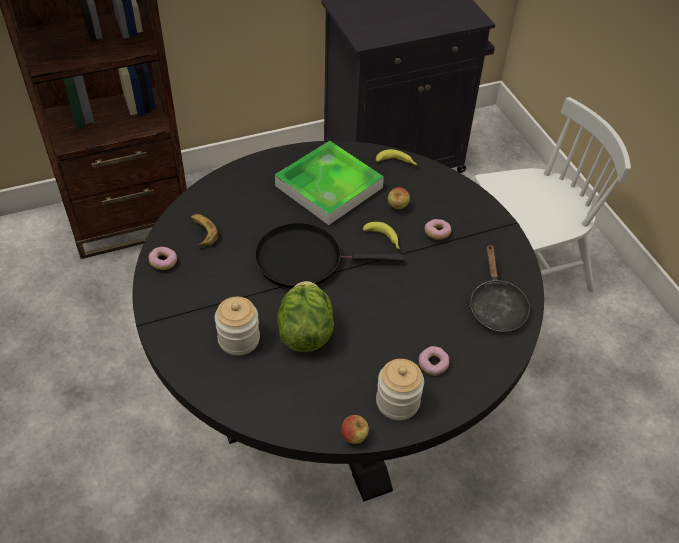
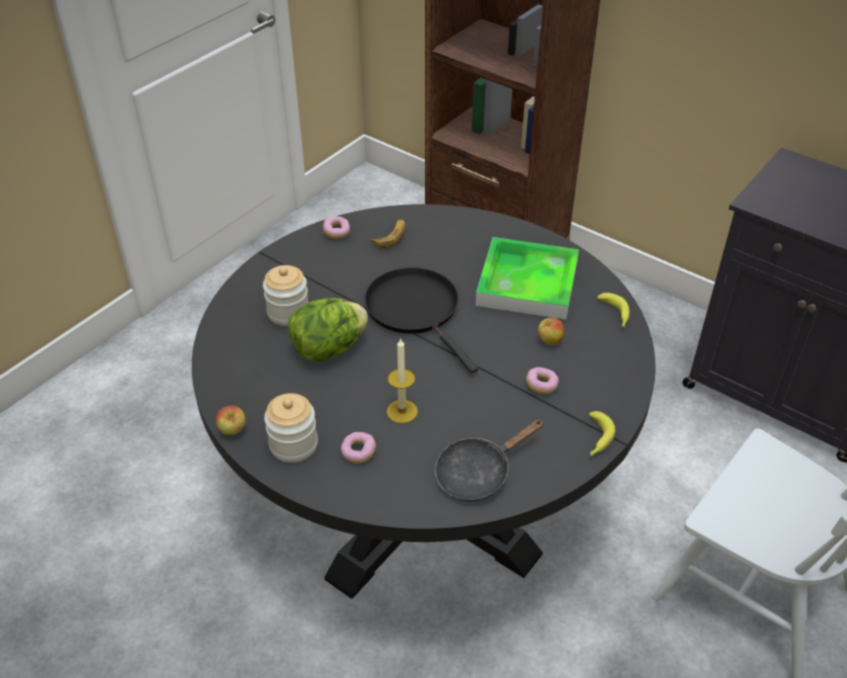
camera: 60 degrees right, 5 degrees down
(383, 239) = (493, 350): banana -> banana (596, 439)
(408, 319) = (402, 411): none -> candle

